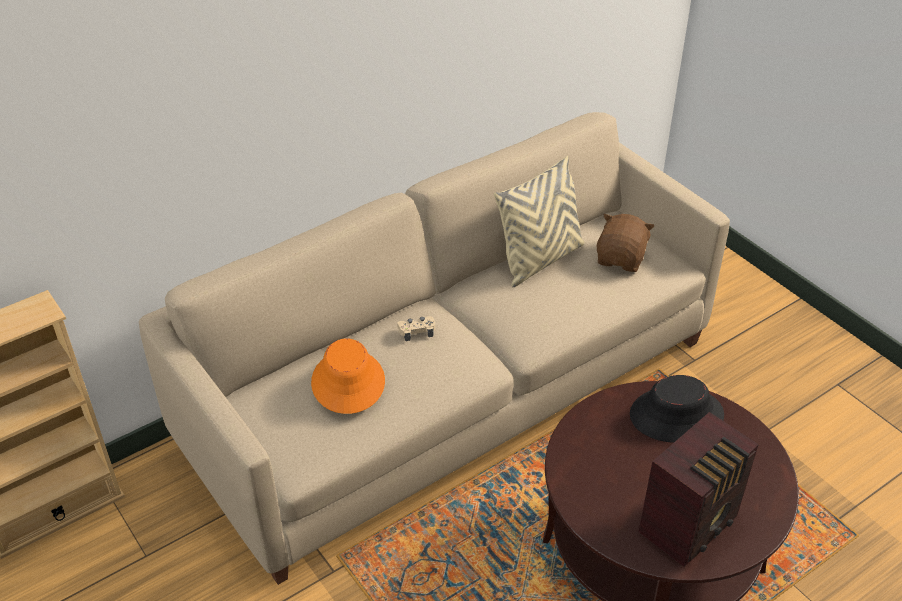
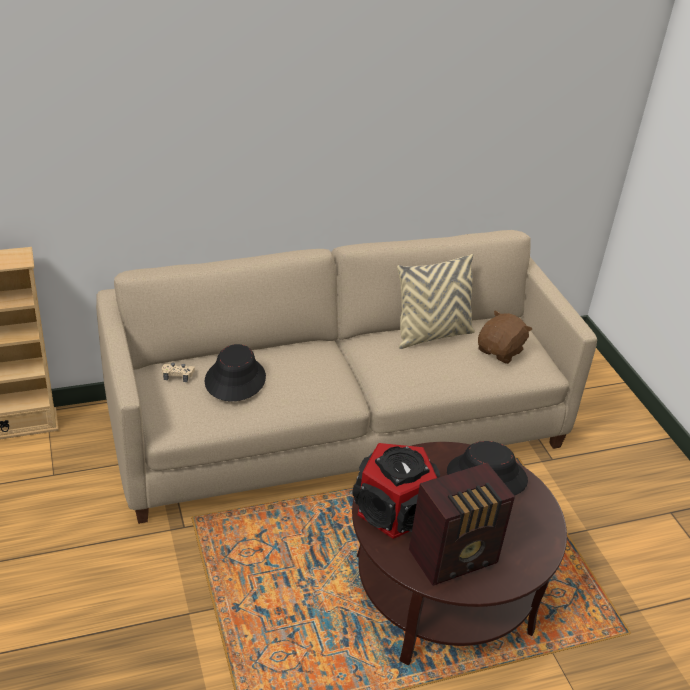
camera: 15 degrees right, 5 degrees down
(347, 382) = (235, 379): orange hat -> black hat
(417, 331) = (306, 358): beige game controller -> beige game controller (178, 375)
(599, 488) = (394, 510): none -> speaker

